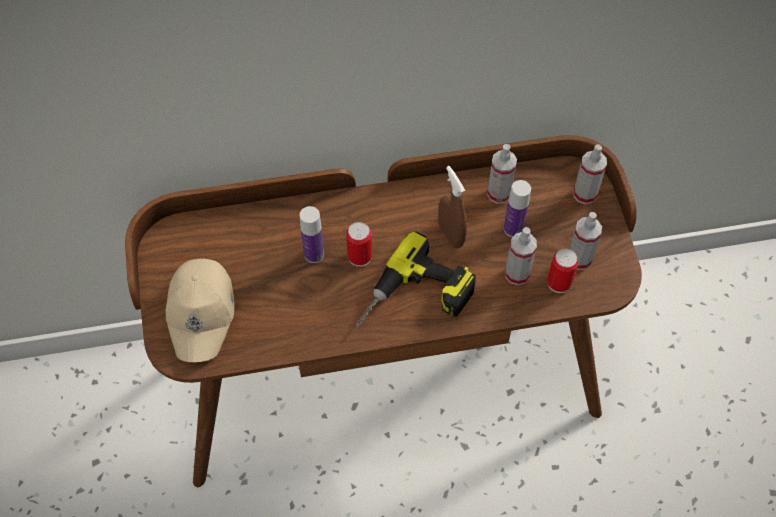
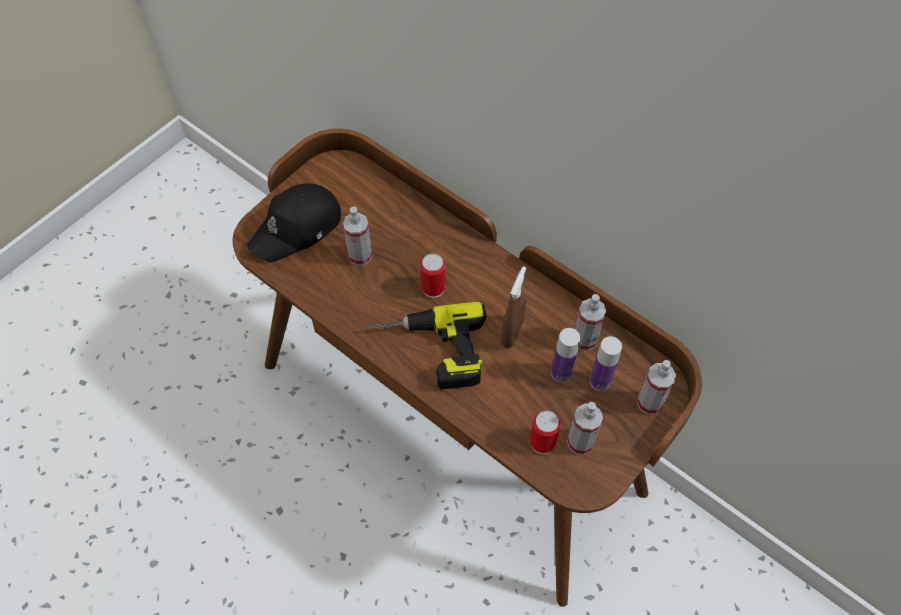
camera: 50 degrees right, 0 degrees up
(202, 313) = (297, 229): beige cap -> black cap
(314, 254) = (407, 258): bottle -> bottle (600, 381)
(517, 274) = (521, 405): spray bottle -> spray bottle (360, 255)

